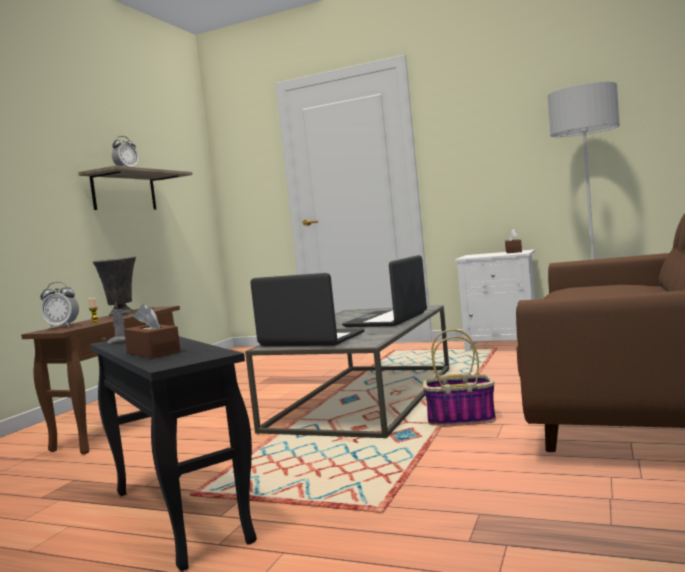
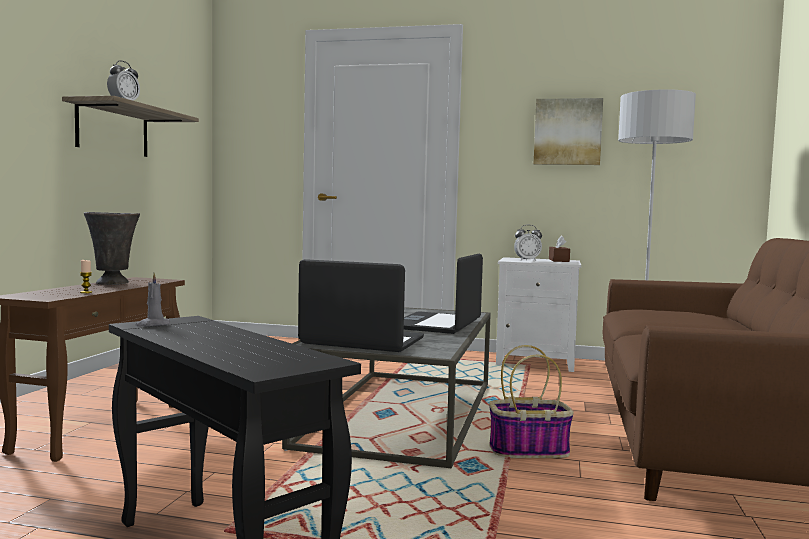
camera: 10 degrees left, 0 degrees up
(62, 326) = (40, 292): alarm clock -> alarm clock (527, 260)
(153, 352) = (223, 348): brown tissue box -> none
(510, 135) = (567, 132): none -> picture

